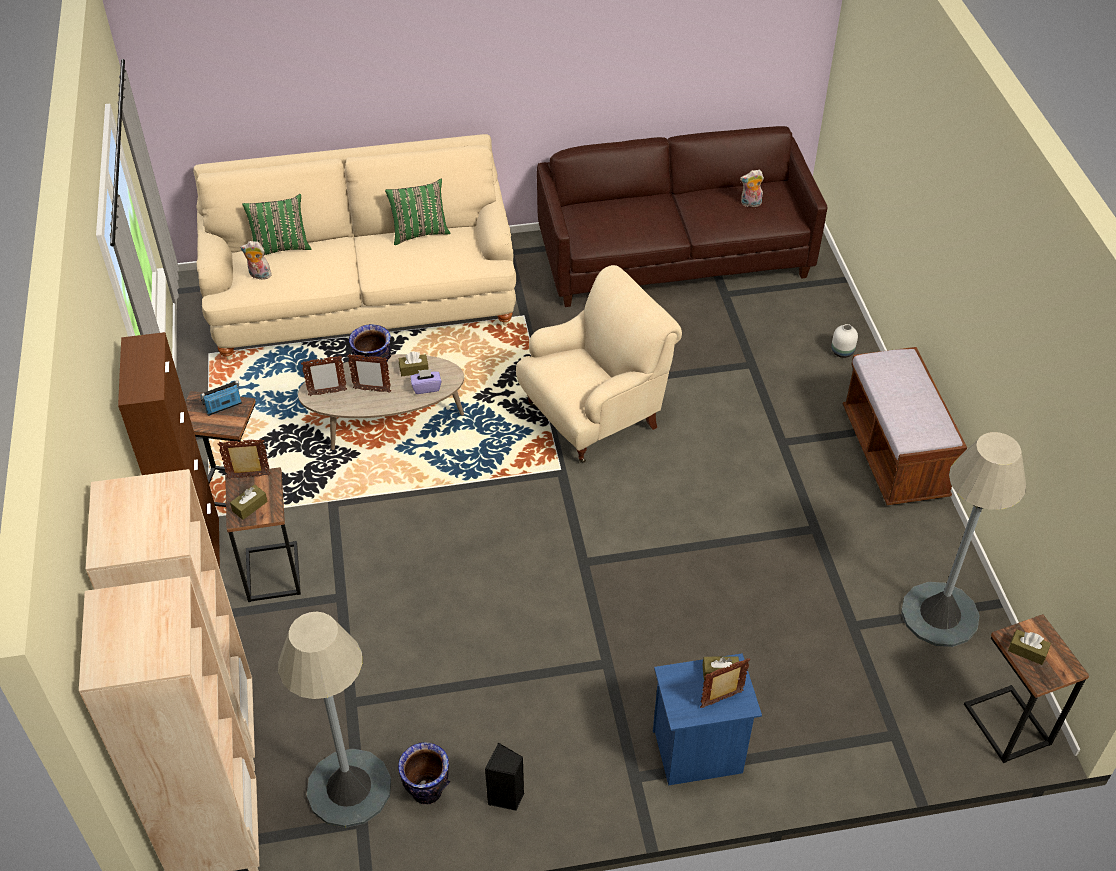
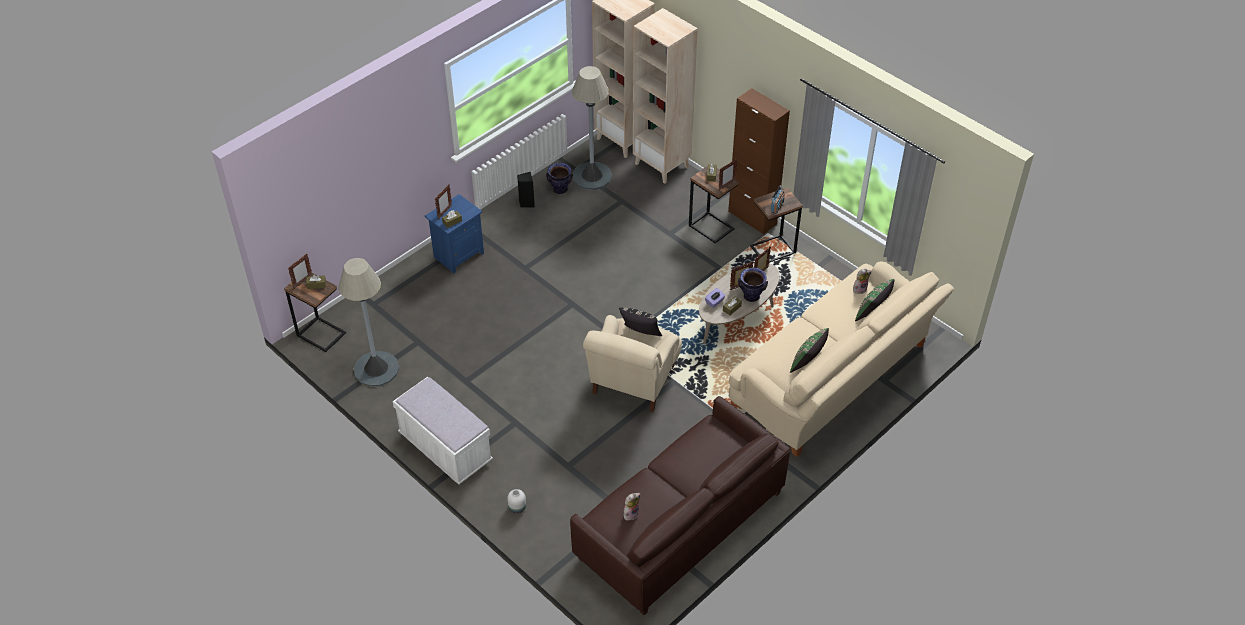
camera: 145 degrees right, 0 degrees up
(572, 372) = (640, 335): none -> black pillow
(893, 455) = (445, 449): brown bench -> white bench
(1051, 669) = (302, 282): none -> picture frame

